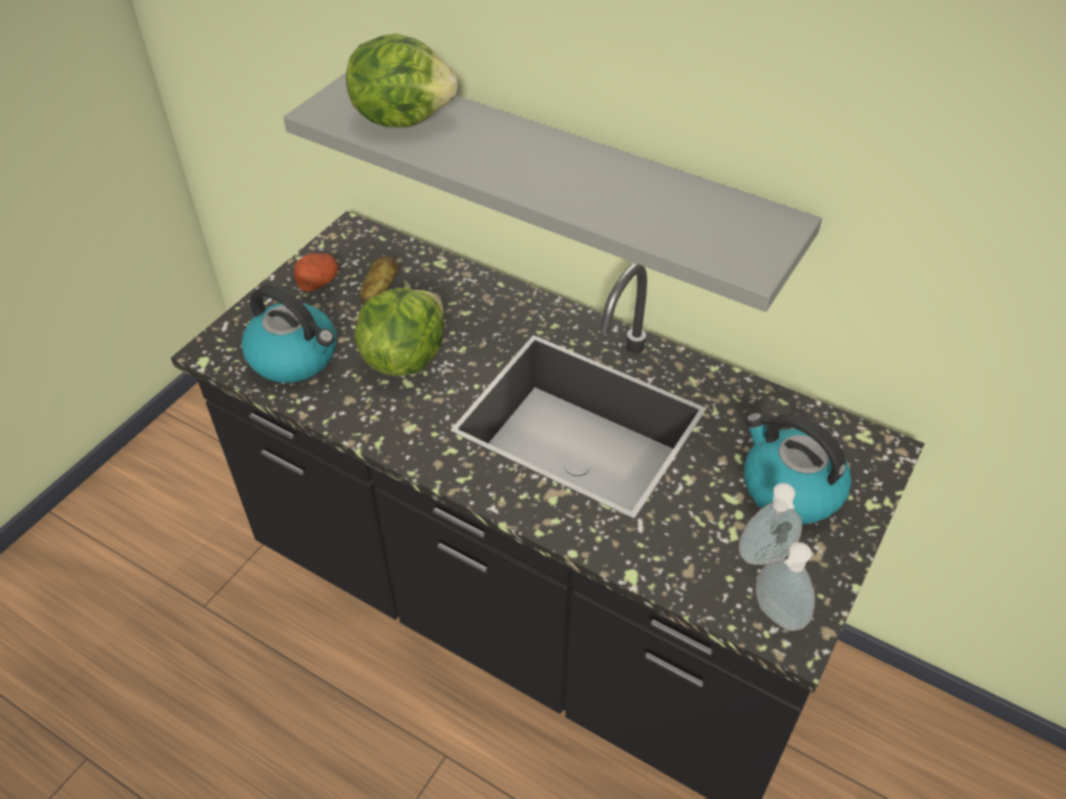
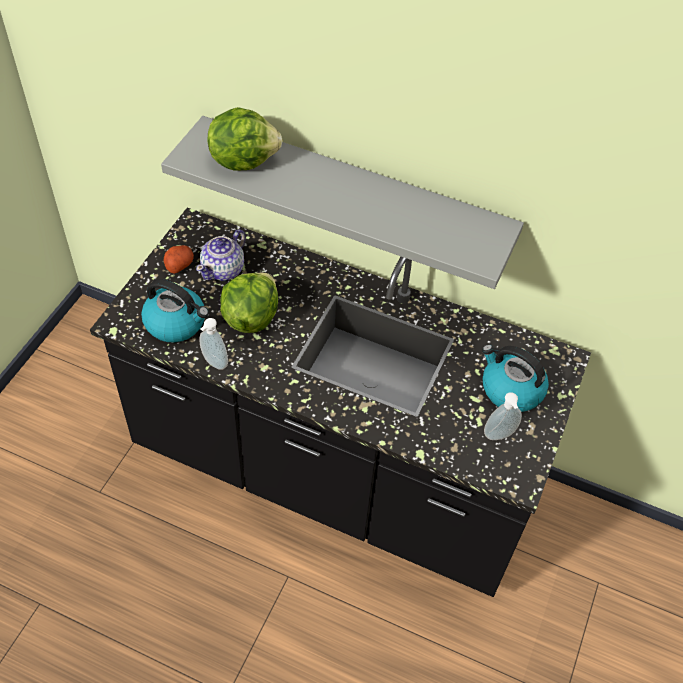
camera: 10 degrees left, 5 degrees up
(379, 292) = (224, 270): potato -> teapot
(775, 617) = (509, 471): soap dispenser -> soap dispenser (213, 363)

